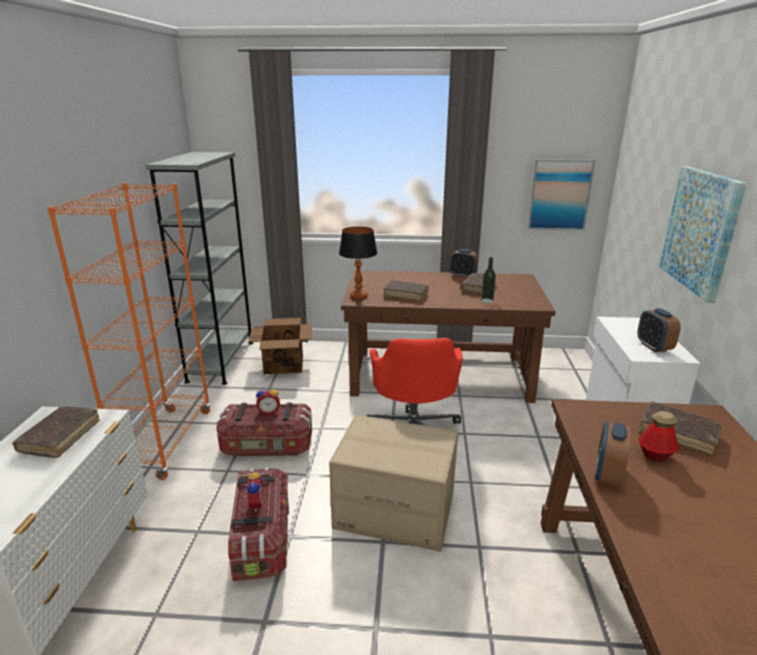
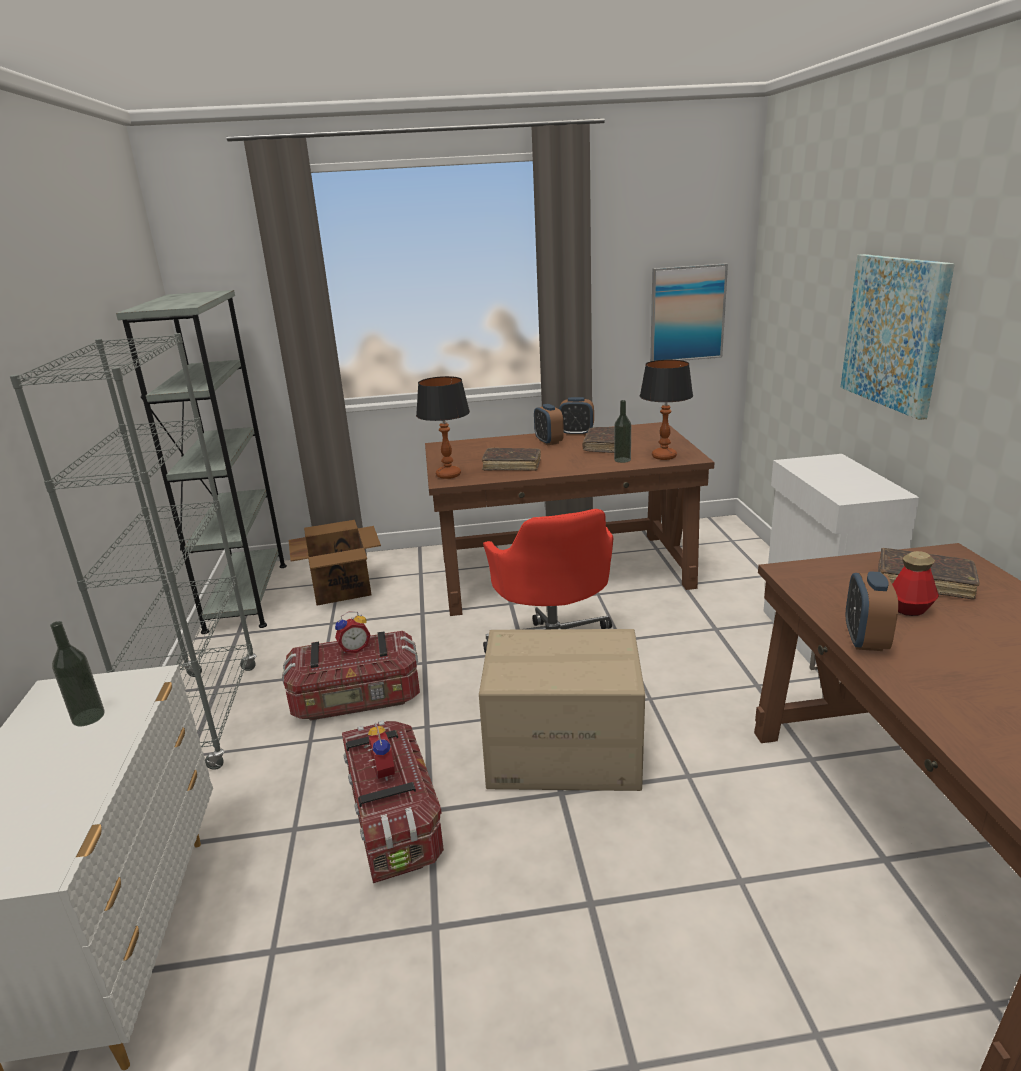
camera: 10 degrees left, 0 degrees up
(60, 437) = (88, 717): brown book -> bottle
(167, 442) = (204, 717): orange bookcase -> grey bookcase
(519, 302) = (664, 456): none -> table lamp
(653, 347) = (858, 486): alarm clock -> alarm clock (548, 442)

